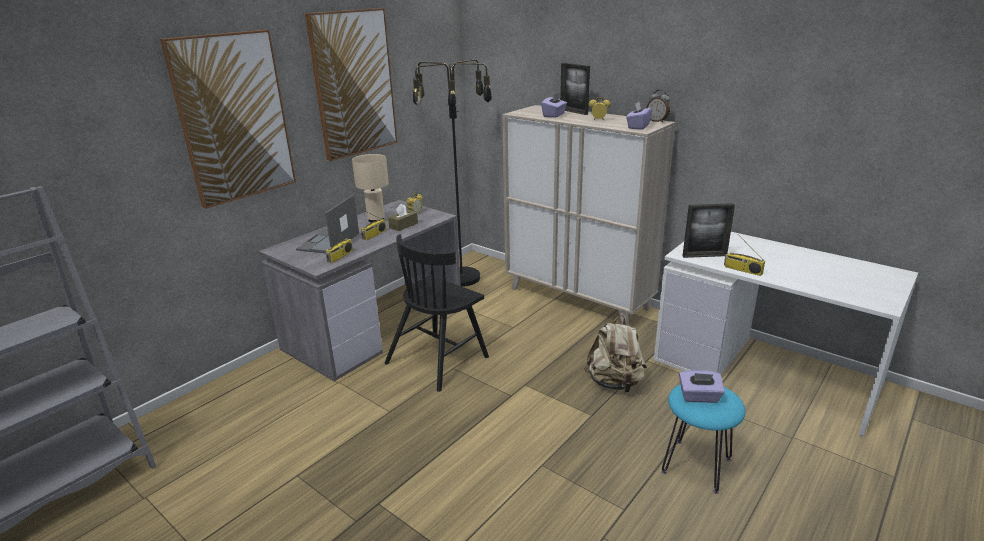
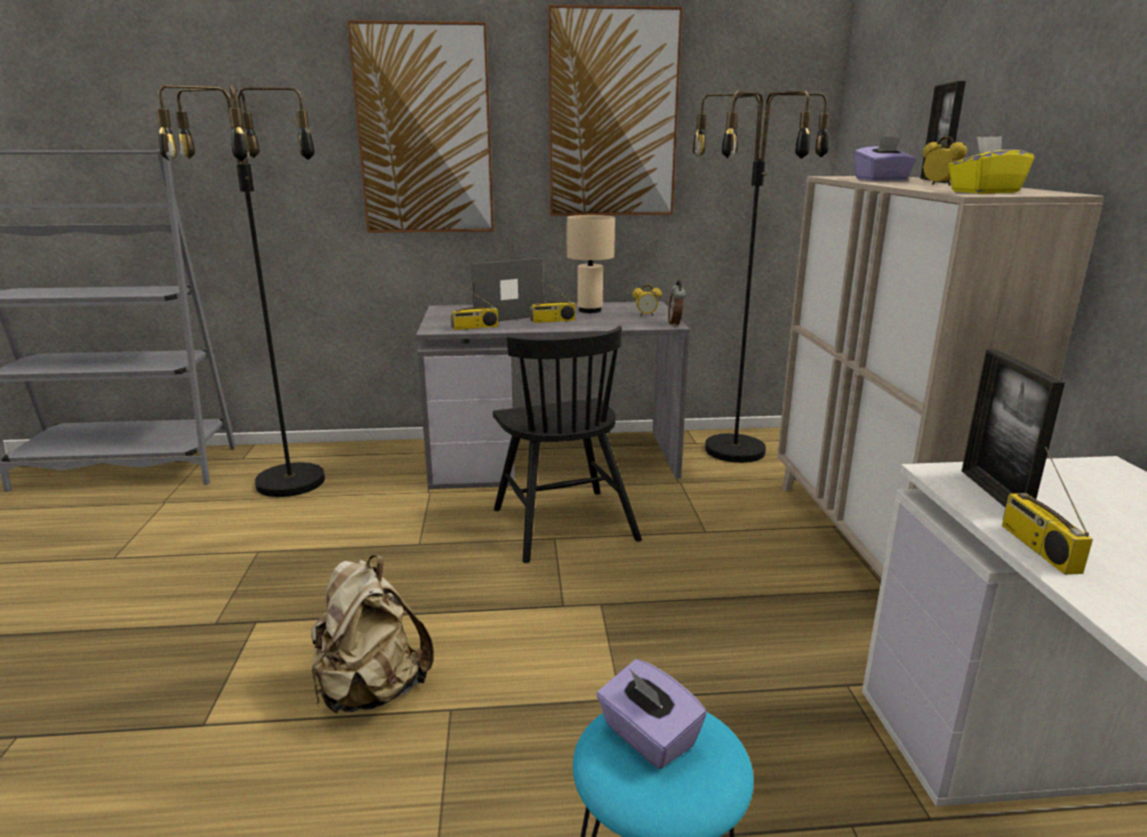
camera: 45 degrees right, 5 degrees down
(224, 429) = (289, 482): none -> floor lamp
(403, 225) = (604, 321): brown tissue box -> none
(440, 357) = (561, 520): black chair -> black chair turned 105 degrees counterclockwise
(615, 383) = (732, 681): beige backpack -> beige backpack (371, 691)
(638, 126) = (984, 192): purple tissue box -> yellow tissue box
(657, 121) = (1059, 192): alarm clock -> alarm clock (675, 324)
(704, 256) = (994, 493): picture frame -> picture frame turned 45 degrees clockwise

